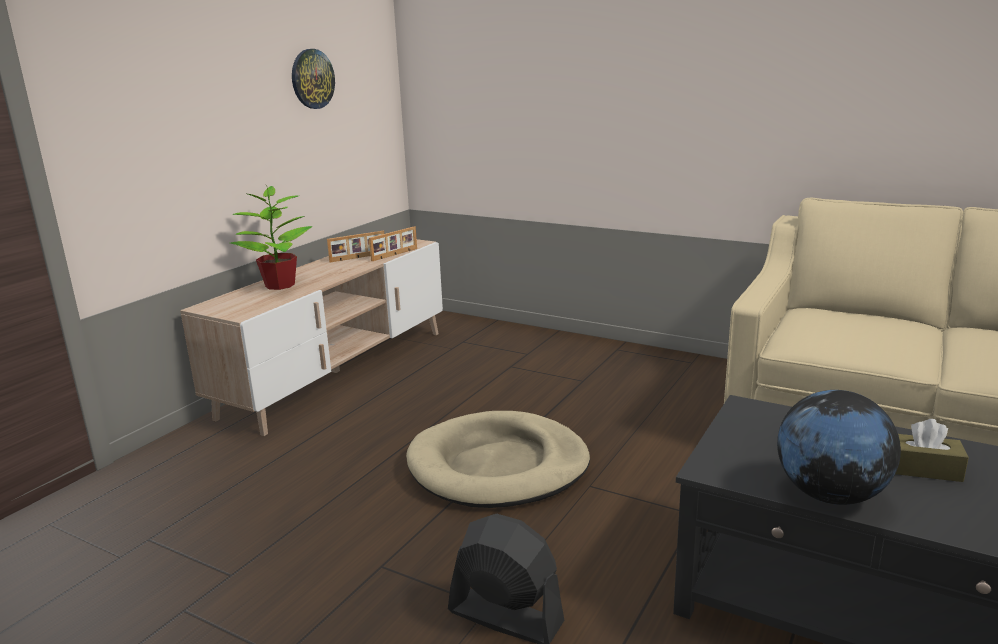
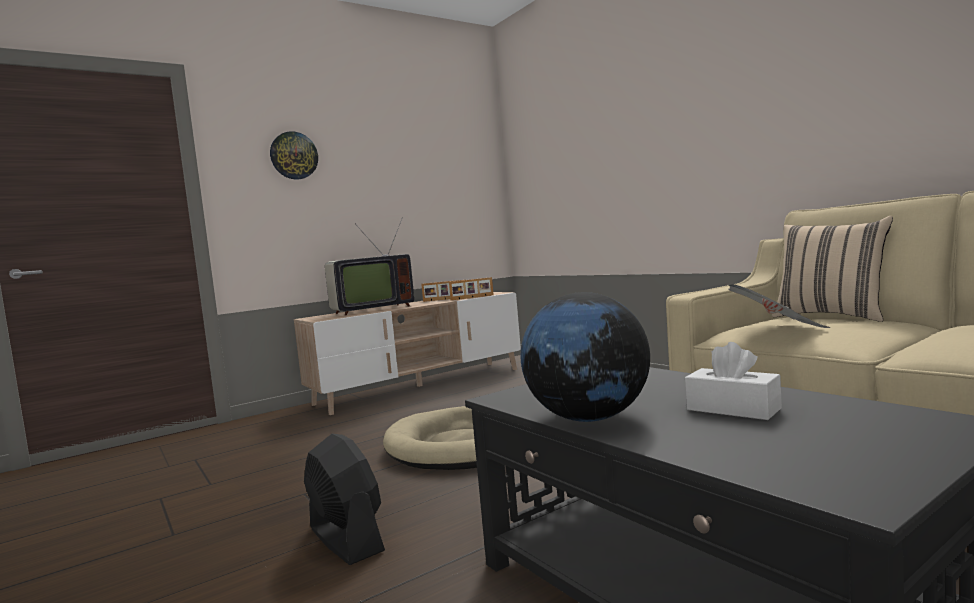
camera: 25 degrees right, 15 degrees down
(279, 285) = (370, 310): potted plant -> television
(312, 79) = (422, 172): wall clock -> wall clock (294, 155)
(840, 343) = (777, 330): none -> newspaper
(848, 311) = (831, 316): none -> beige pillow
(923, 469) = (733, 409): brown tissue box -> white tissue box

